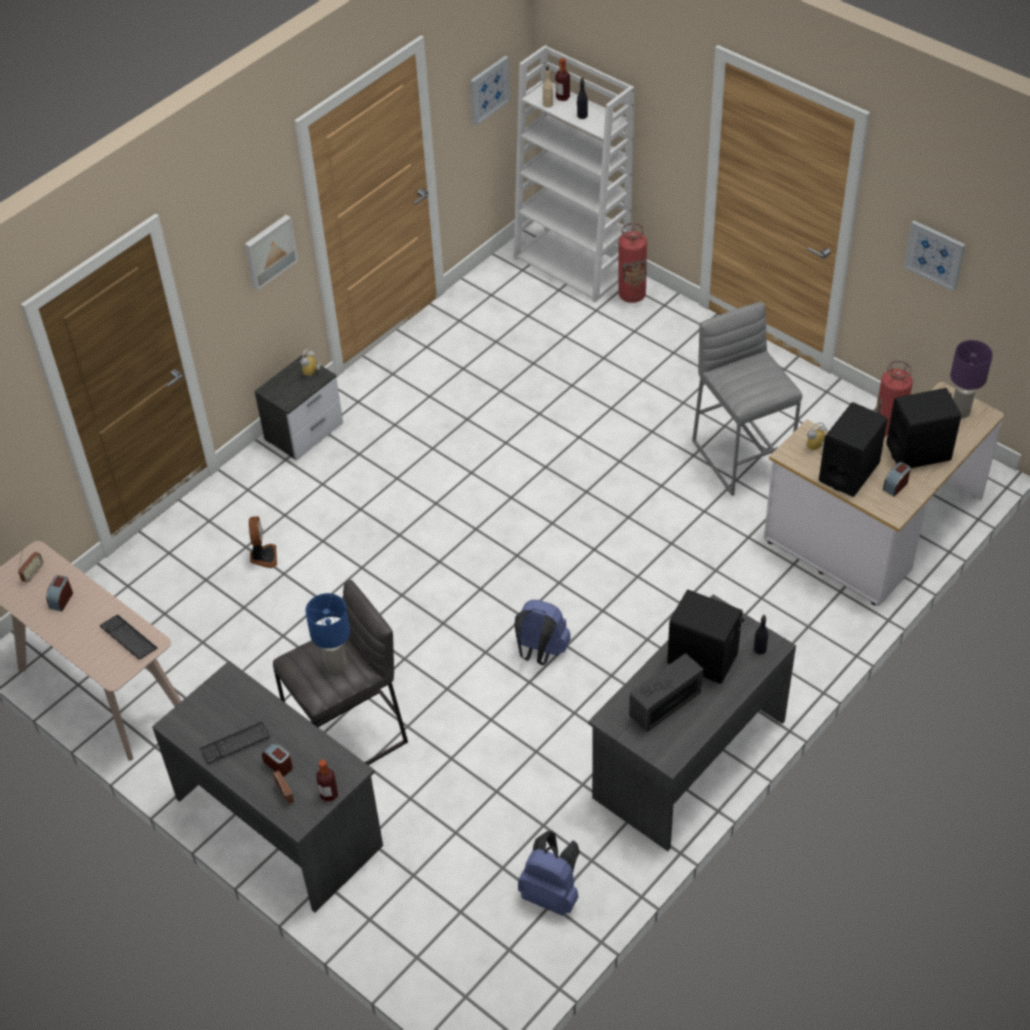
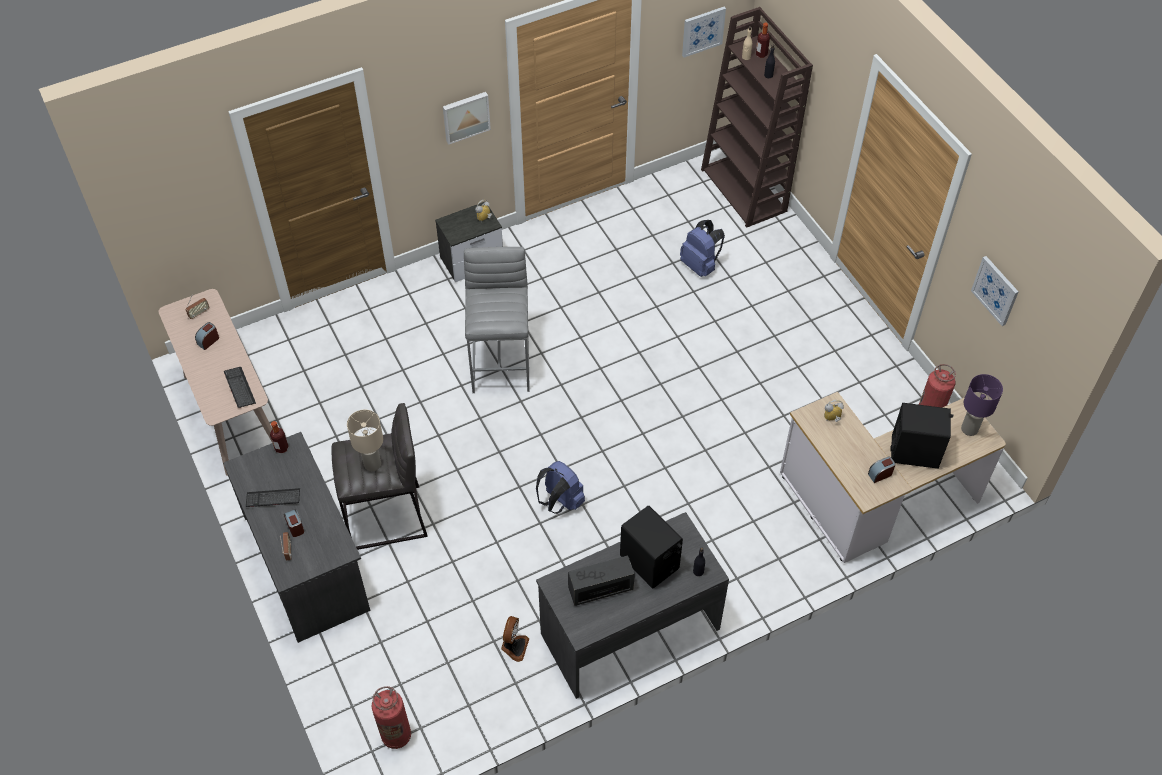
camera: 20 degrees right, 5 degrees up
(263, 557) = (394, 351): fan -> fan (514, 646)
(329, 794) = (319, 563): bottle -> bottle (281, 448)
(335, 665) = (372, 464): blue table lamp -> beige table lamp
(552, 893) = (473, 697): blue backpack -> blue backpack (700, 265)
(573, 265) = (744, 190): white bookcase -> brown bookcase
(632, 295) = (779, 231): fire extinguisher -> fire extinguisher (396, 735)
(741, 456) = (798, 397): grey stool -> grey stool (501, 363)
(849, 472) = (847, 449): black speaker -> none

